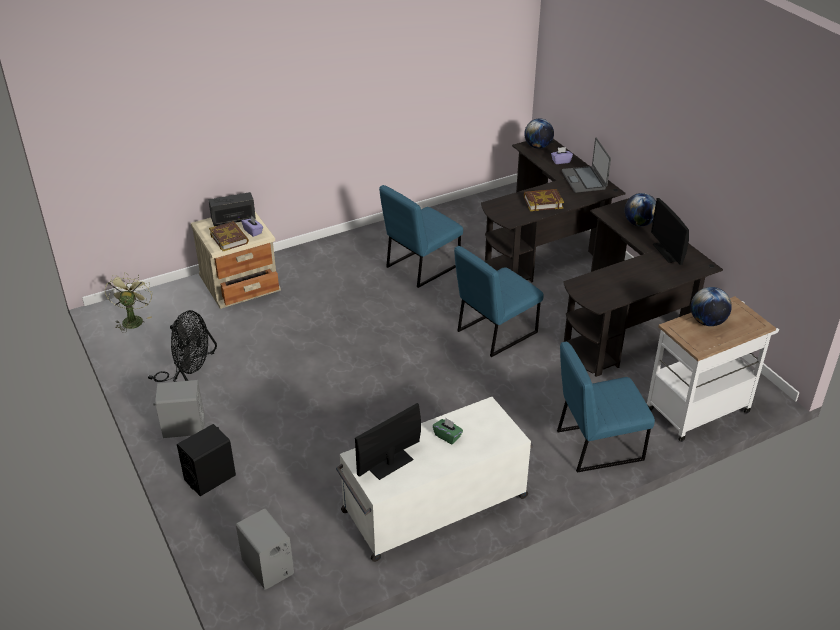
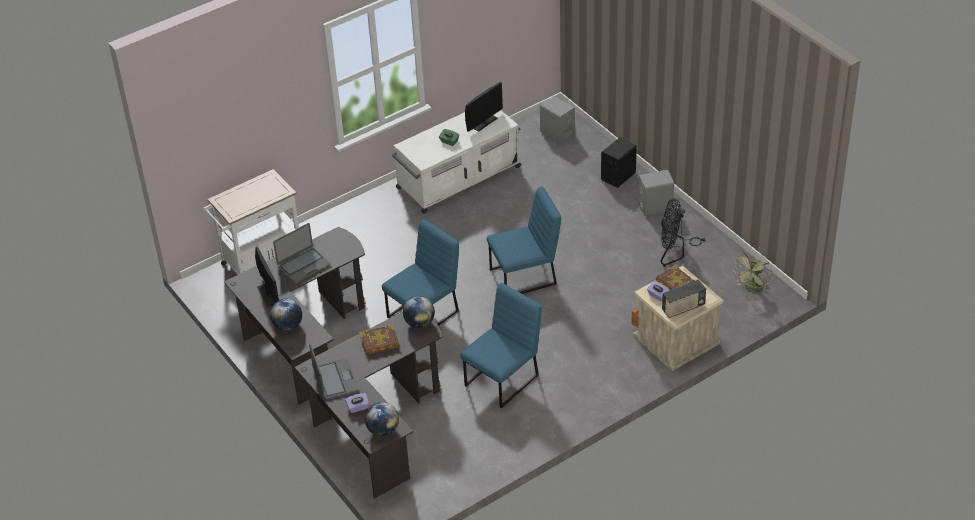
camera: 175 degrees right, 5 degrees up
(132, 319) = (752, 289): green fan -> green fan turned 45 degrees clockwise
(597, 445) = (344, 227): blue chair -> blue chair (525, 276)
(634, 275) = (303, 265): none -> laptop
(707, 322) = (258, 198): globe -> globe (419, 323)

